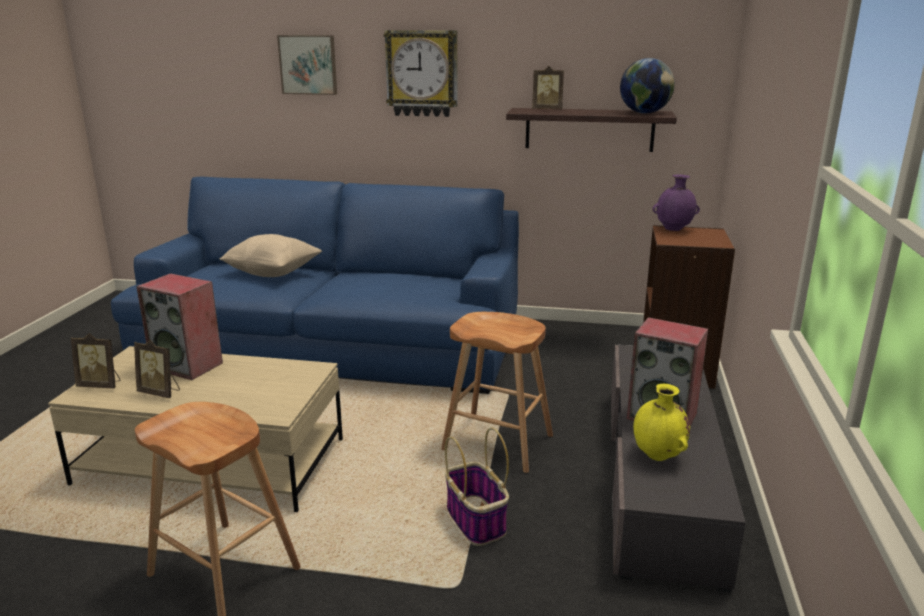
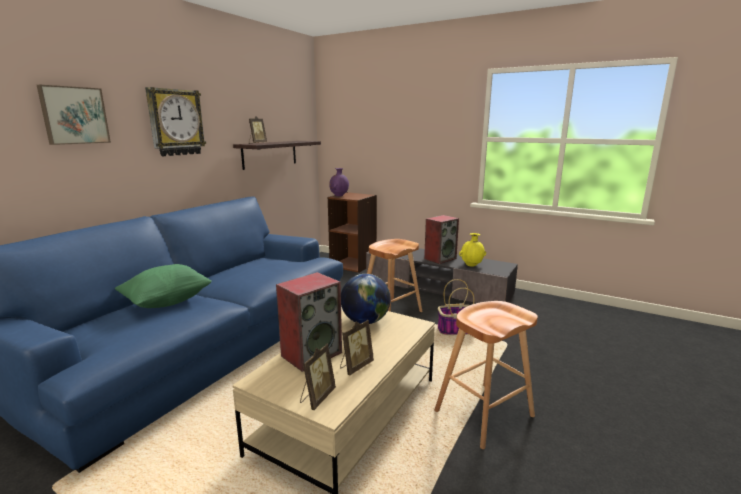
camera: 70 degrees left, 5 degrees down
(272, 273) = (167, 302): beige pillow -> green pillow
(644, 113) = (299, 141): globe -> globe (365, 321)

